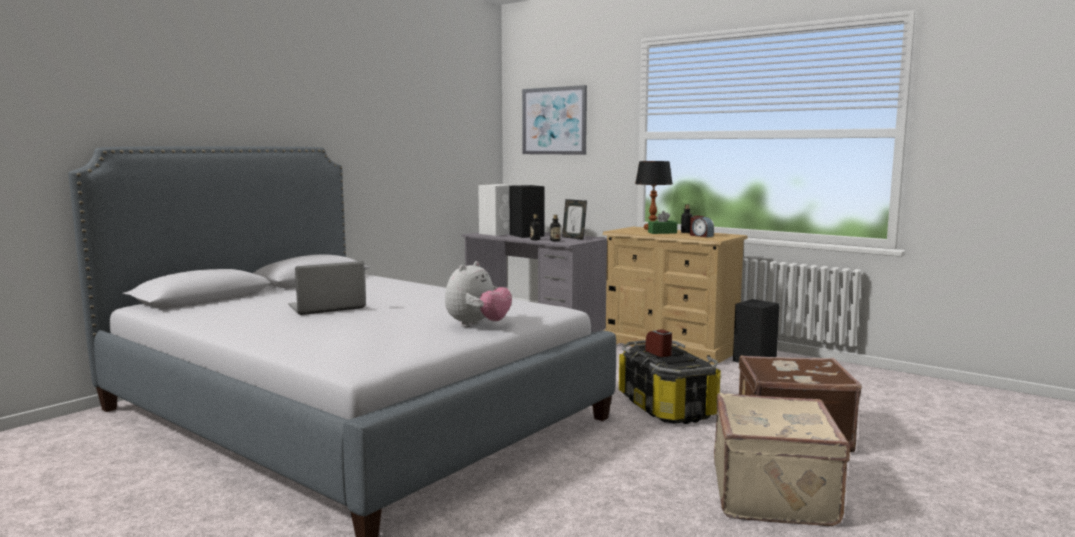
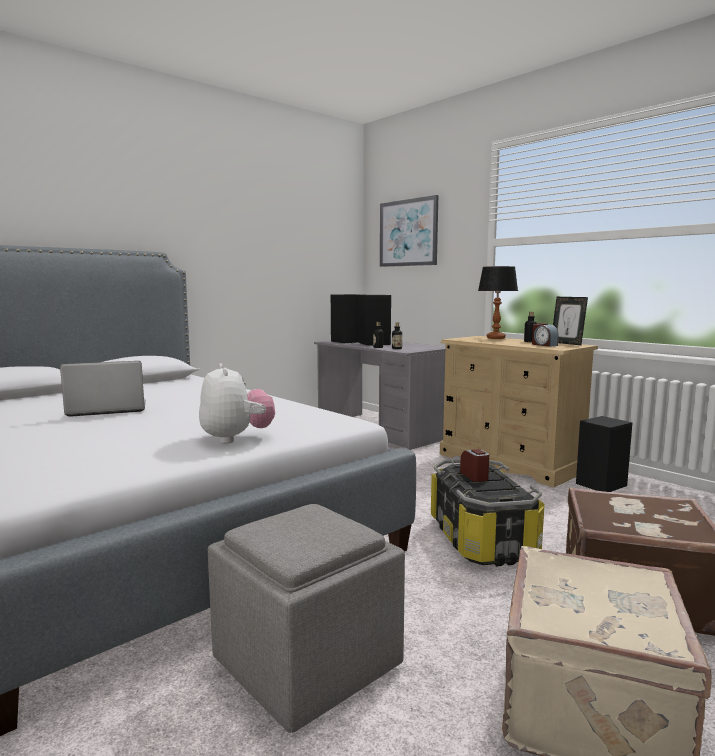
camera: 10 degrees right, 0 degrees up
(477, 325) = (236, 438): plush toy -> plush toy turned 60 degrees counterclockwise
(497, 233) = (349, 341): white speaker -> black speaker
(567, 490) = (307, 662): none -> grey ottoman
(574, 238) = (418, 346): picture frame -> picture frame (567, 343)
(662, 232) = (503, 341): green tissue box -> none

